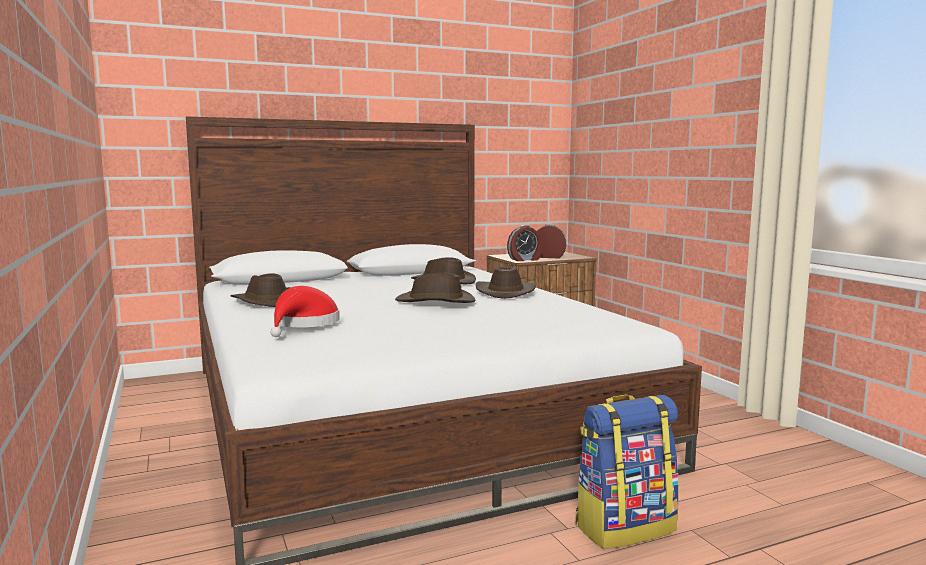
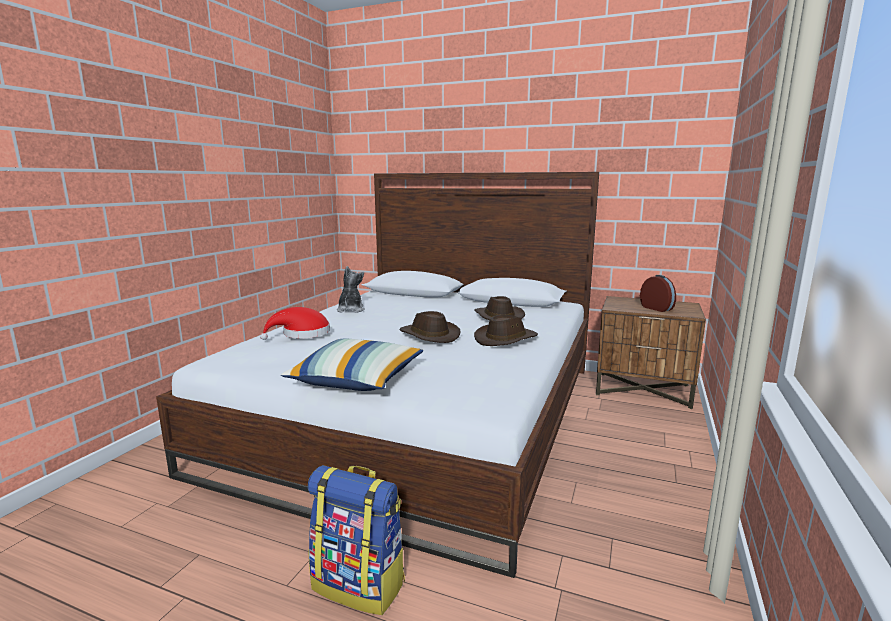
camera: 45 degrees right, 5 degrees up
(265, 302) = (350, 310): brown hat -> plush toy
(492, 338) = (357, 380): none -> pillow
(525, 259) = (622, 307): alarm clock -> none

